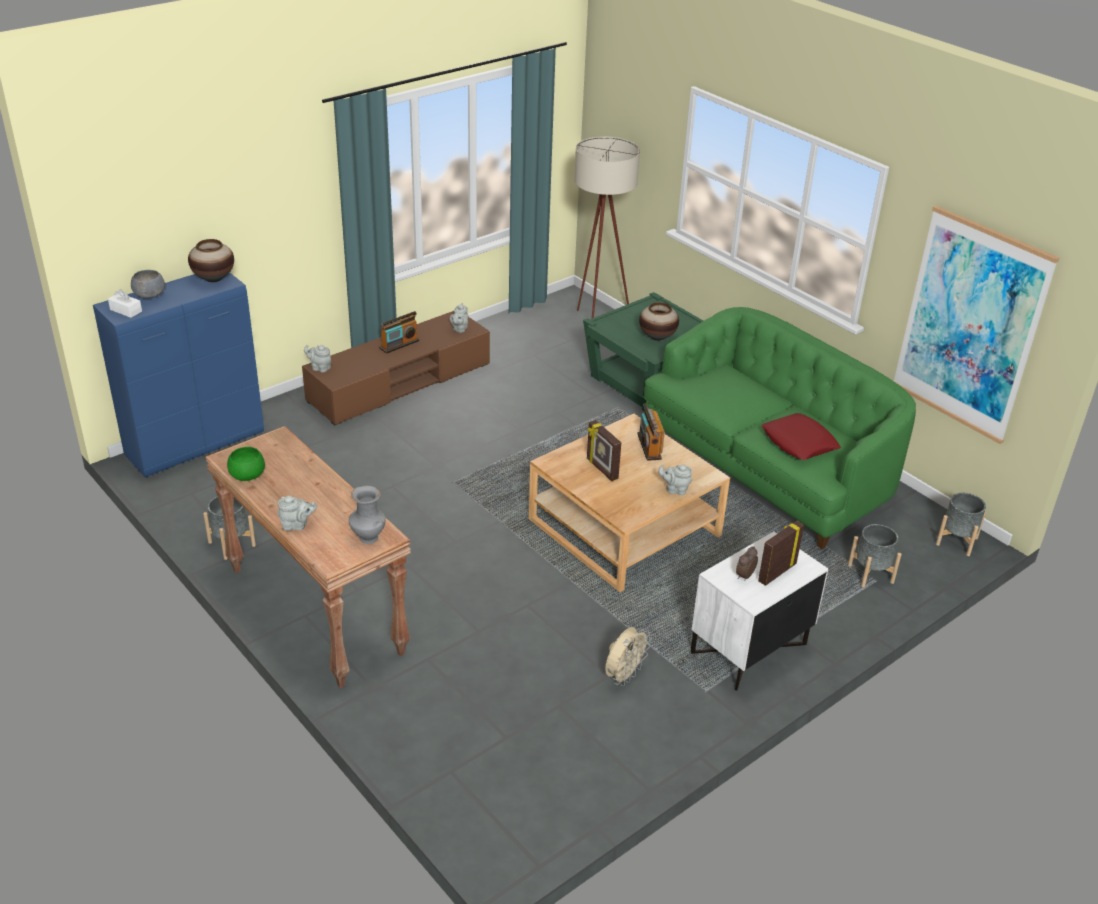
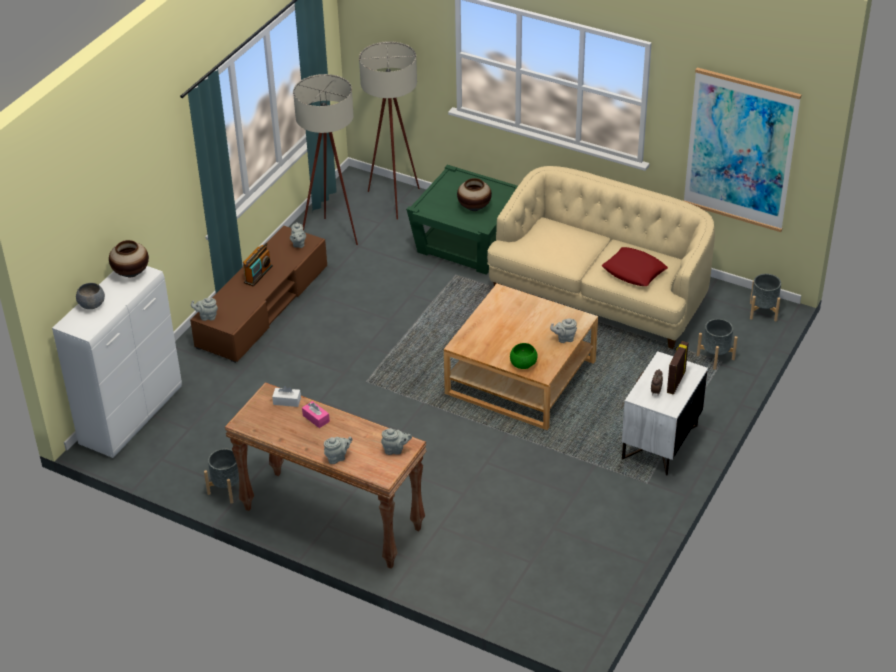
camera: 20 degrees left, 5 degrees up
(126, 310) = (85, 324): white tissue box -> white tissue box (287, 401)
(196, 444) = (132, 416): blue cabinet -> white cabinet
(247, 475) = (269, 431): green bowl -> green bowl (522, 364)
(307, 477) = (316, 418): none -> pink tissue box
(368, 537) = (395, 450): grey vase -> grey teapot
(513, 342) = (333, 239): none -> beige floor lamp
(601, 469) = (501, 339): picture frame -> none
(624, 676) = (585, 491): beige fan -> none
(649, 446) = (524, 308): radio -> none
(767, 469) = (600, 294): green sofa -> beige sofa

